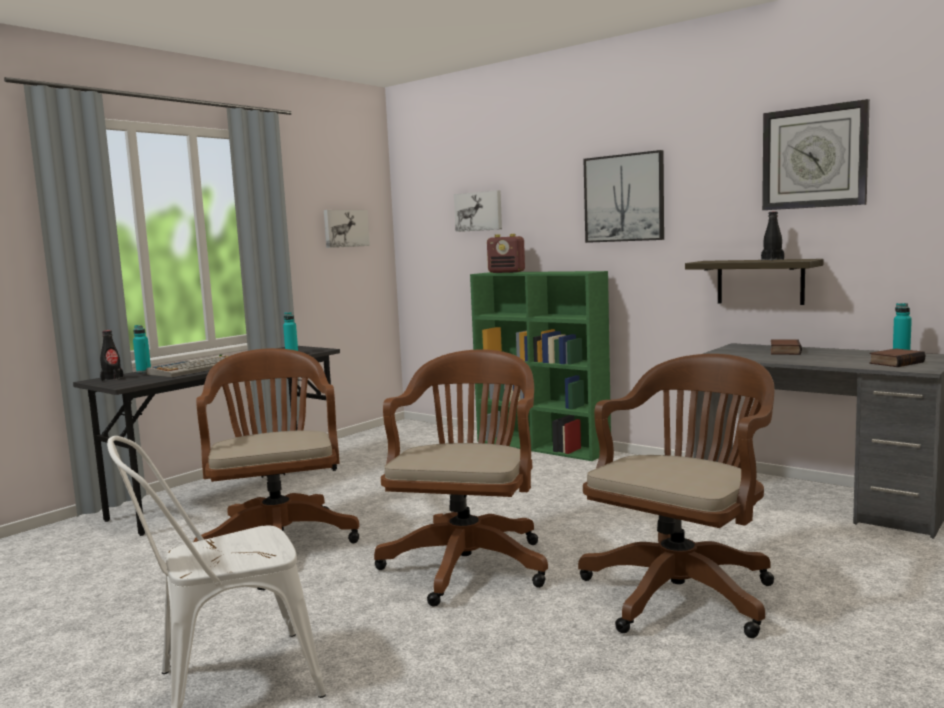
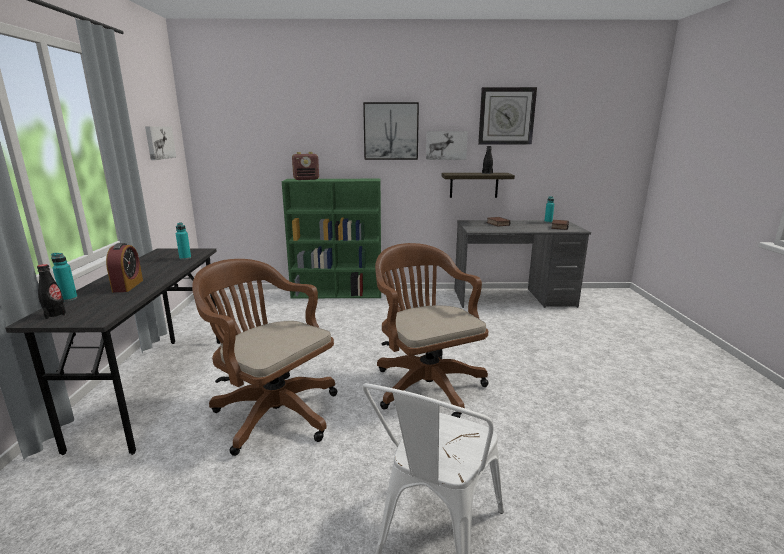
camera: 40 degrees left, 10 degrees up
(197, 368) = (128, 286): keyboard -> alarm clock
(479, 211) = (272, 133): picture -> picture (446, 145)
(683, 591) = (543, 365): brown office chair -> none

